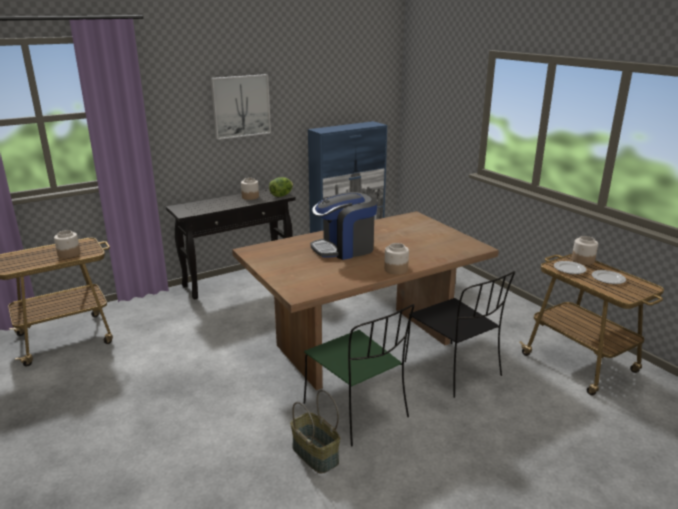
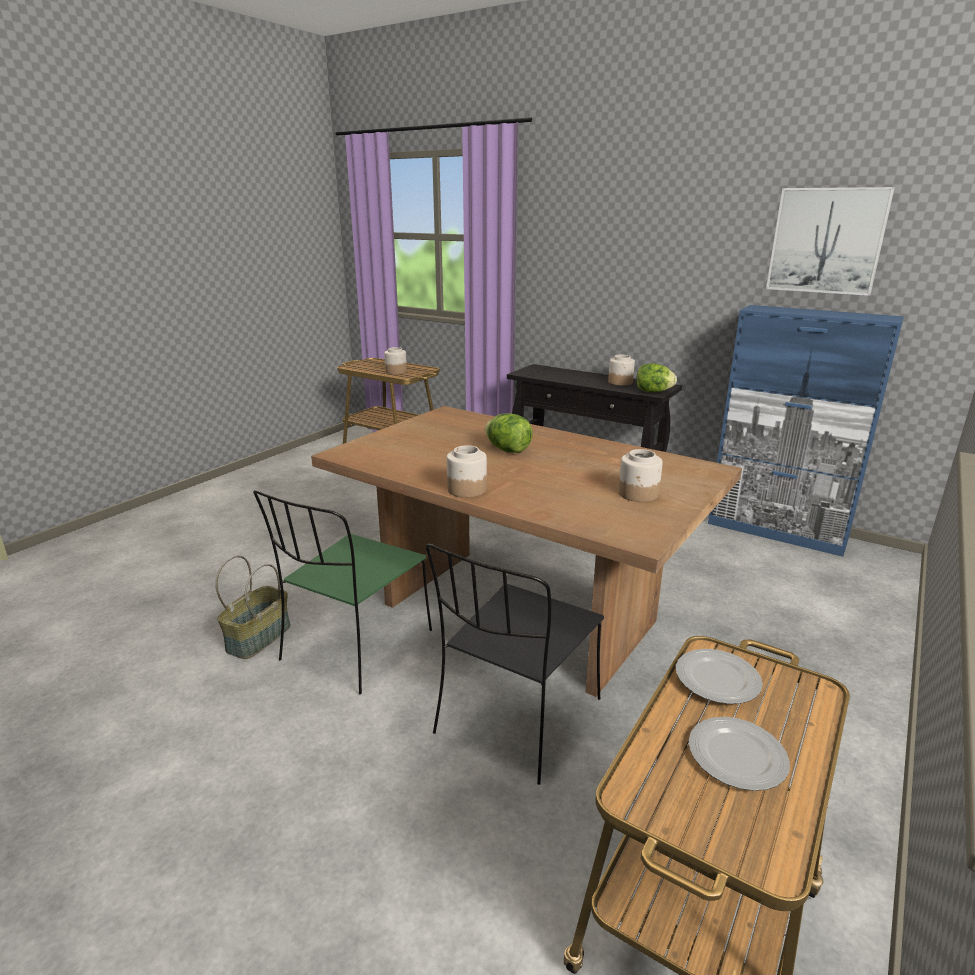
camera: 65 degrees right, 0 degrees up
(241, 106) = (649, 251): picture -> picture (826, 241)
(344, 248) = (508, 450): coffee machine -> lettuce
(583, 260) = (809, 700): jar -> jar (638, 494)

